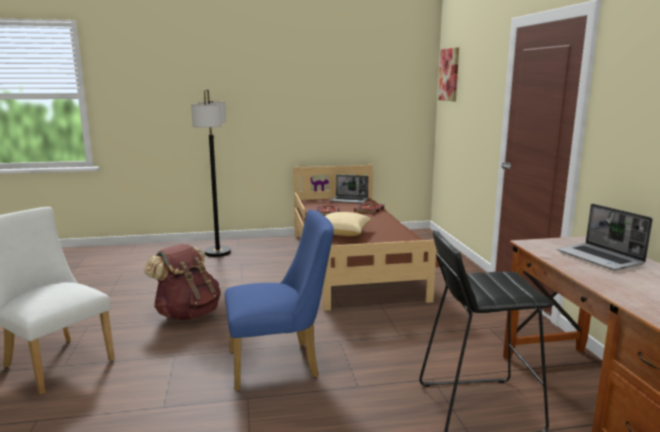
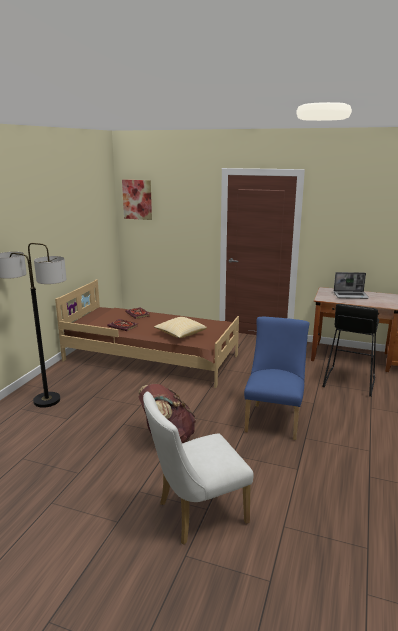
camera: 60 degrees left, 5 degrees up
(350, 200) = (104, 313): laptop -> none

